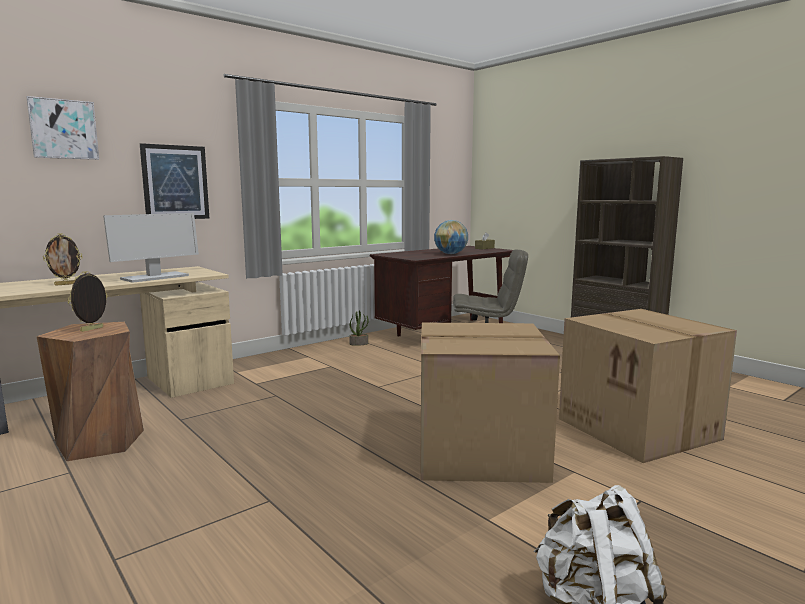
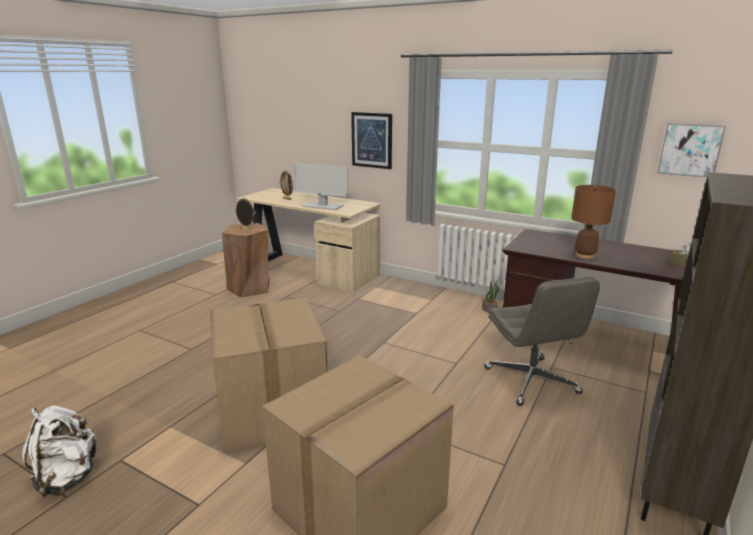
camera: 70 degrees right, 10 degrees up
(63, 129) = (315, 103): picture -> picture (690, 150)
(450, 254) = (585, 255): globe -> brown table lamp

